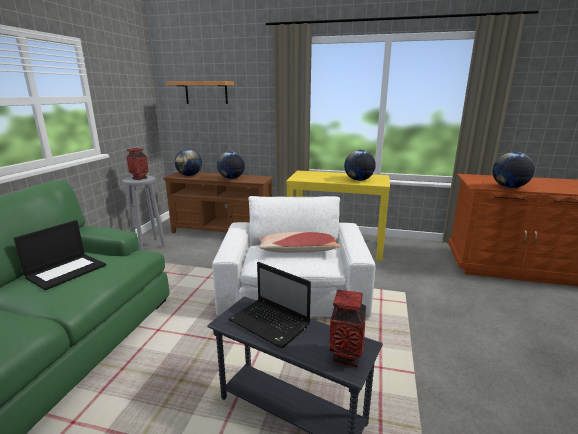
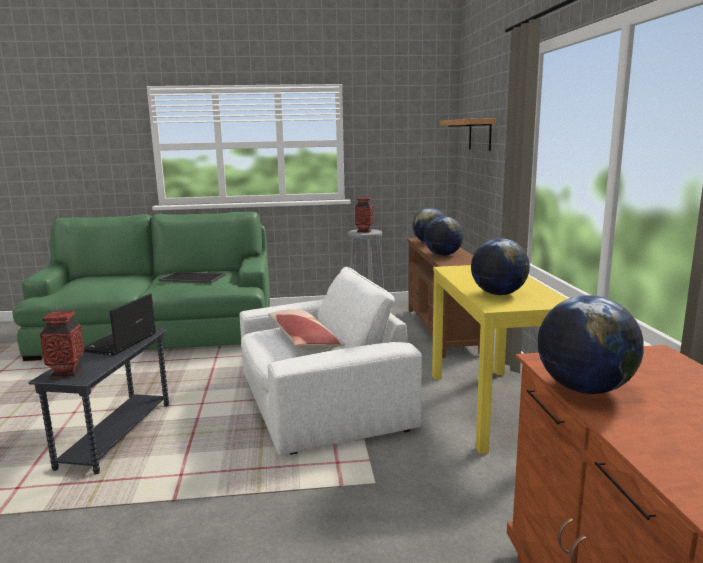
camera: 70 degrees right, 5 degrees down
(67, 271) = (193, 277): laptop -> tray

